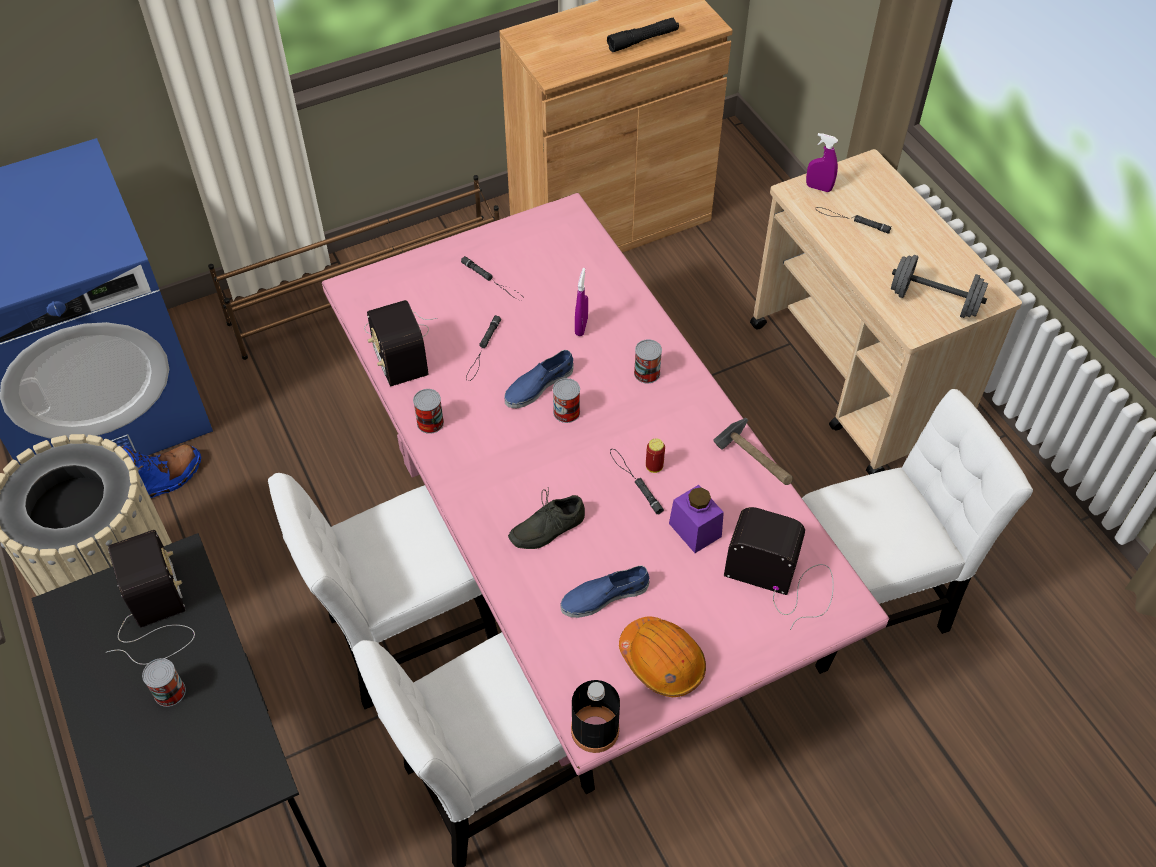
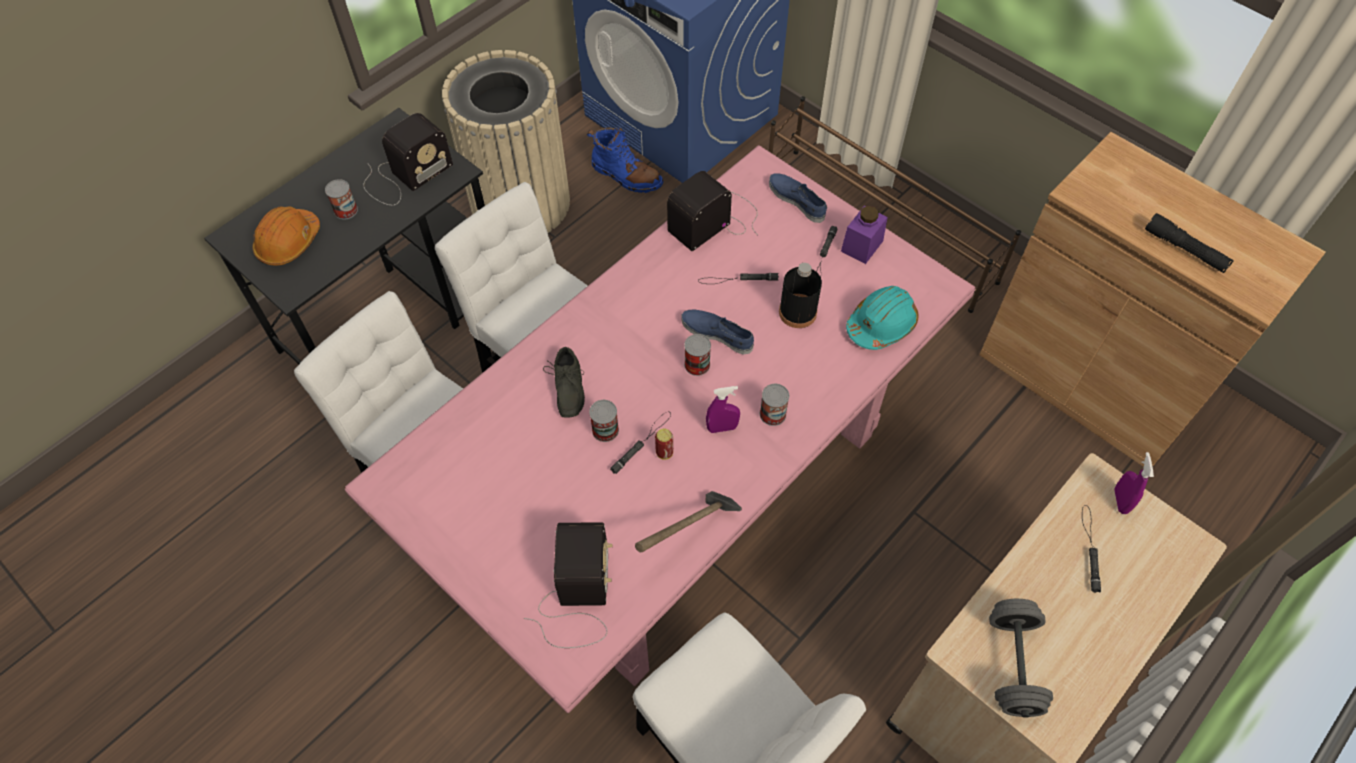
camera: 70 degrees right, 5 degrees up
(430, 422) = (642, 271): can -> can (605, 430)
(545, 527) = (566, 389): grey shoe -> grey shoe turned 135 degrees counterclockwise
(581, 327) = (803, 344): purple spray bottle -> purple spray bottle (722, 428)
(587, 266) = (881, 324): none -> turquoise hard hat
(595, 730) = (380, 488): black bottle -> black bottle (797, 312)
(604, 596) = (511, 455): blue shoe -> blue shoe (797, 200)
(662, 661) = (459, 520): orange hard hat -> orange hard hat (288, 243)
(695, 530) = (606, 507): purple jar -> purple jar (862, 246)

